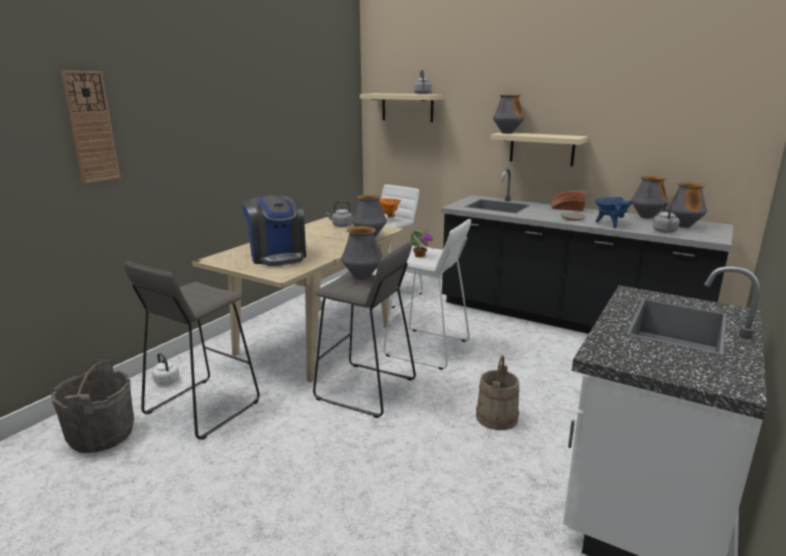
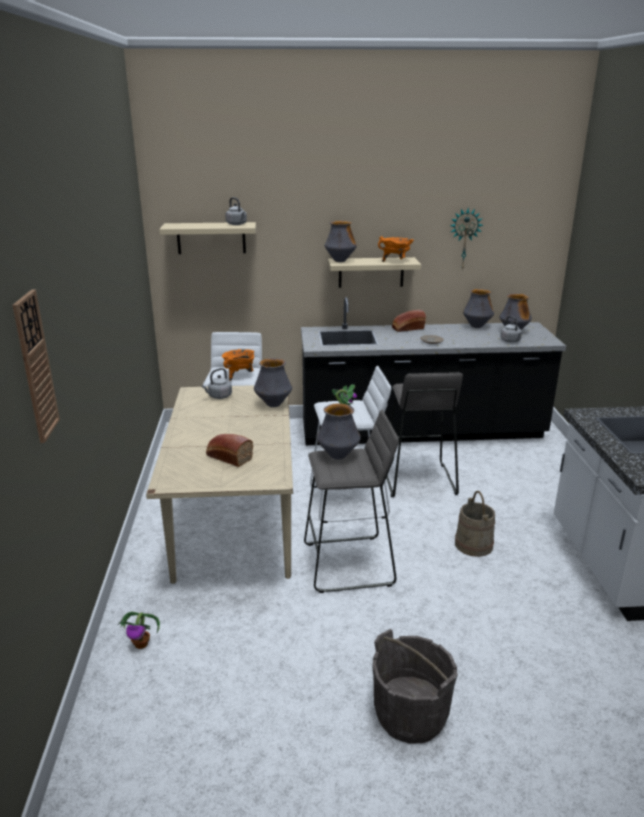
camera: 35 degrees left, 5 degrees up
(102, 435) = (158, 733): grey bucket -> grey bucket (411, 714)
(167, 381) = (142, 644): white kettle -> potted plant
(202, 407) = (223, 652): grey stool -> grey stool (418, 480)
(277, 256) = (228, 457): coffee machine -> bread
(559, 136) = (396, 261): none -> orange cooking pot
(610, 224) = (465, 341): blue cooking pot -> none
(645, 119) = (464, 238): none -> wall clock

